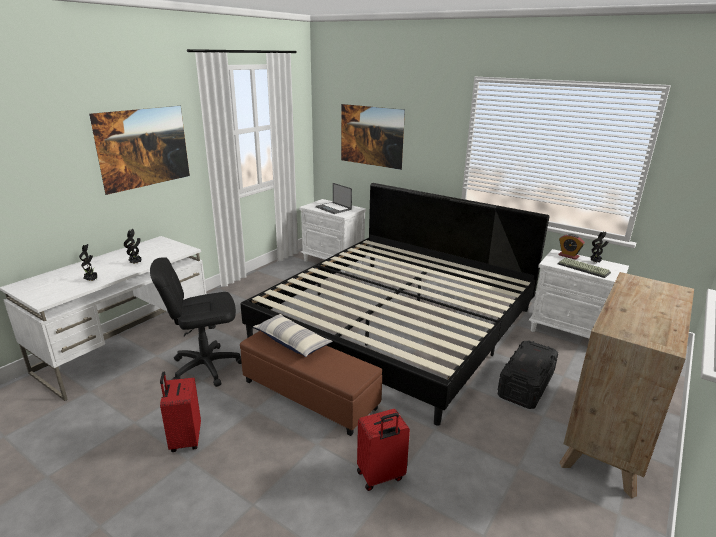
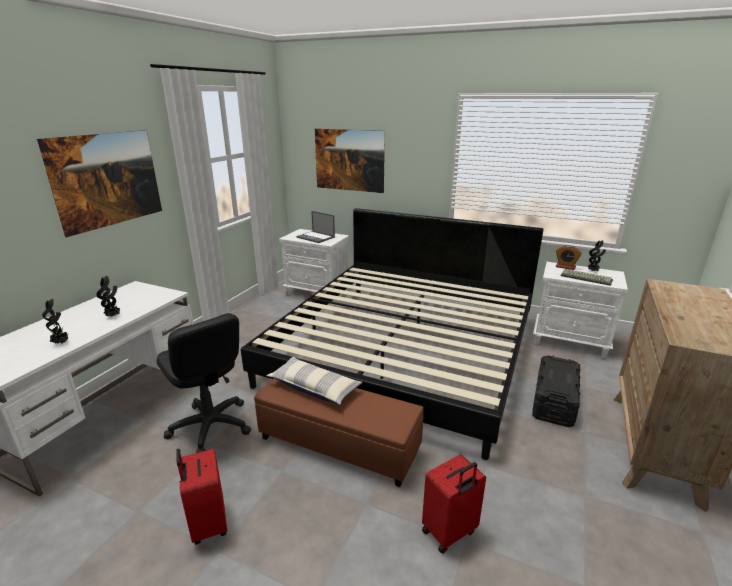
camera: 10 degrees left, 0 degrees up
(206, 367) = (210, 426): black office chair -> black office chair turned 105 degrees counterclockwise

